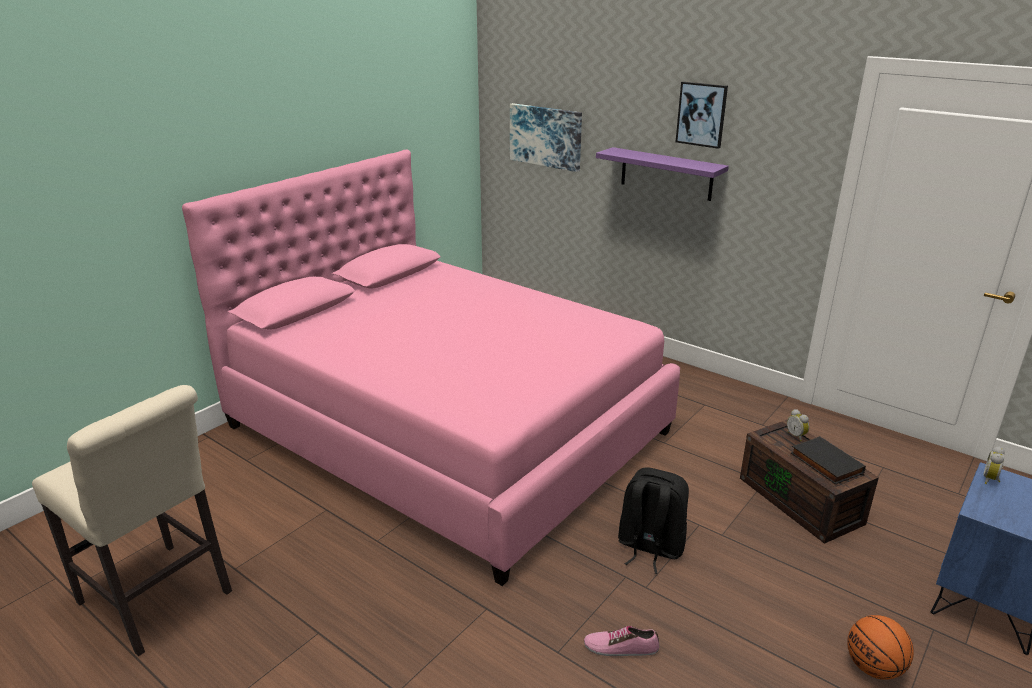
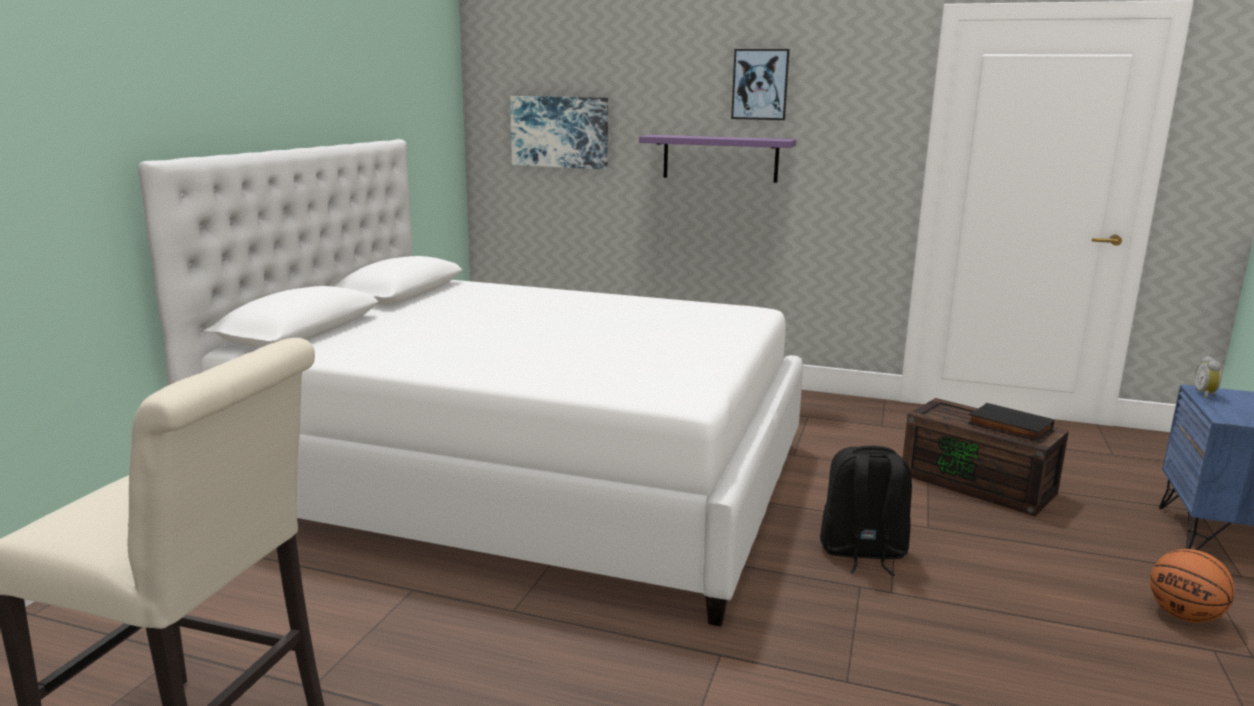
camera: 20 degrees left, 10 degrees down
(447, 429) = (523, 478): pink bed -> white bed
(621, 647) = (915, 658): shoe -> none
(796, 436) = (958, 409): alarm clock -> none

